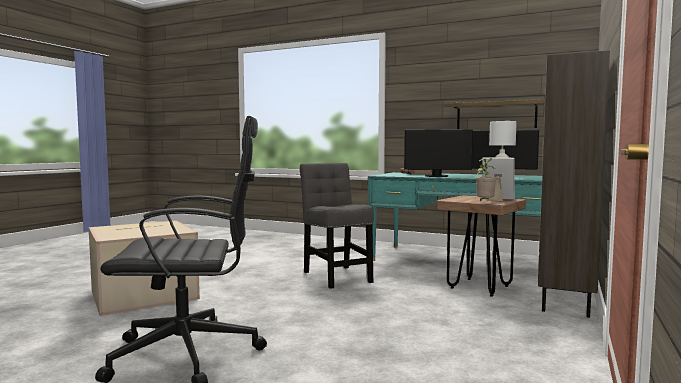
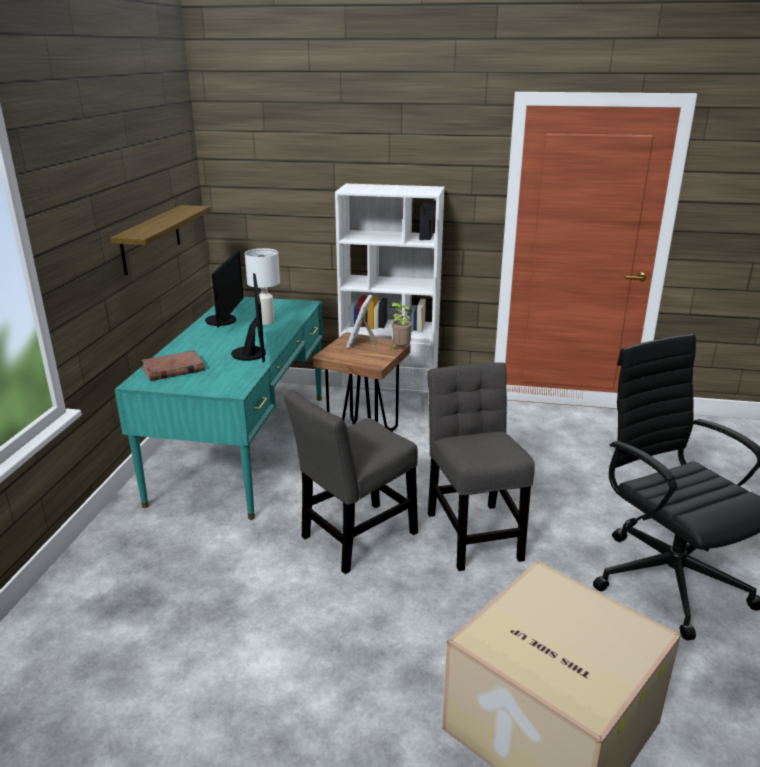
camera: 105 degrees left, 20 degrees up
(318, 302) = (473, 531): none -> grey chair
(566, 301) = (390, 401): brown bookcase -> white bookcase

